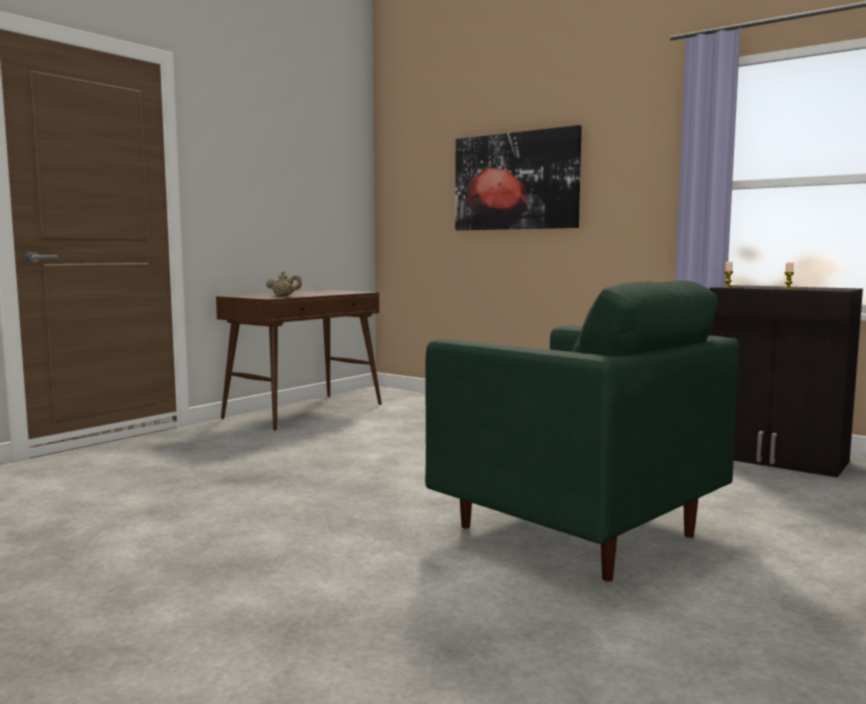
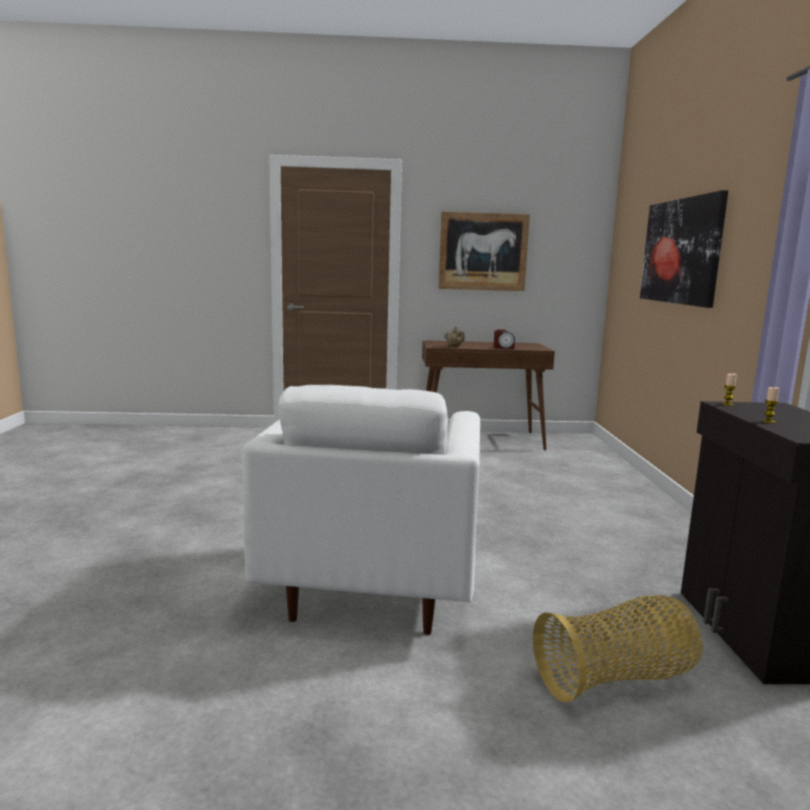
camera: 50 degrees right, 5 degrees up
(268, 182) = (483, 252): none -> picture
(329, 293) = (503, 347): none -> alarm clock
(577, 532) = (371, 587): green armchair -> white armchair
(809, 505) = (616, 679): none -> basket

